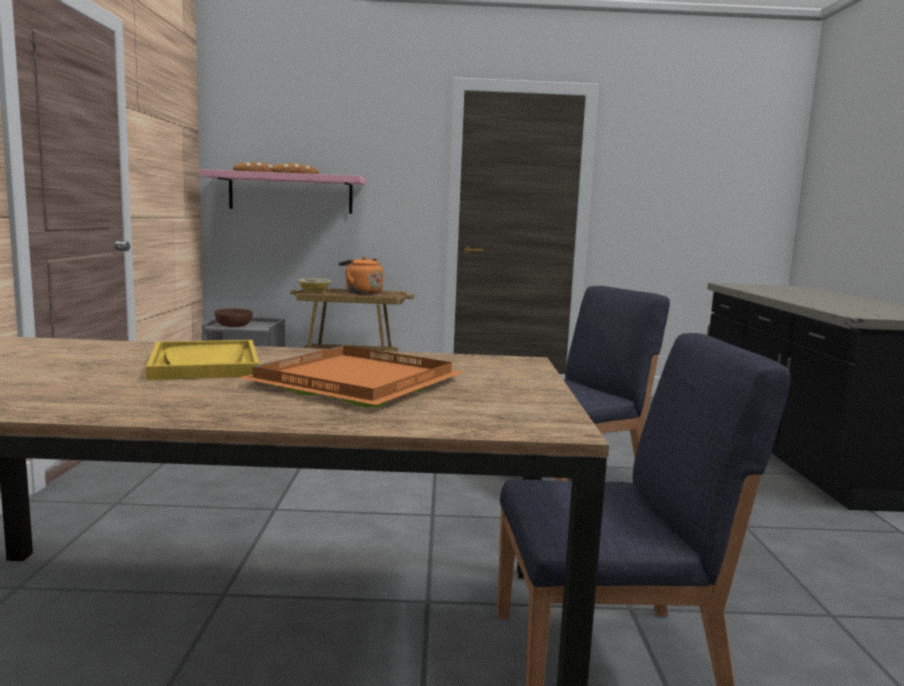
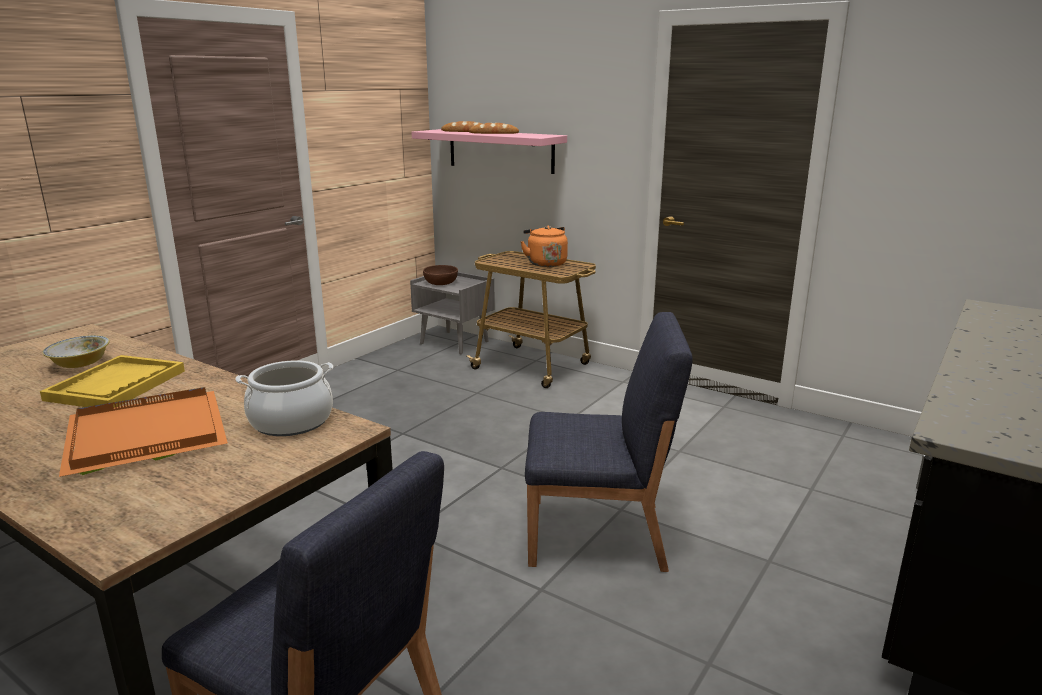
camera: 35 degrees right, 10 degrees up
(314, 291) = (497, 259): bowl -> bowl (80, 364)
(462, 362) = (291, 421): none -> cooking pot

